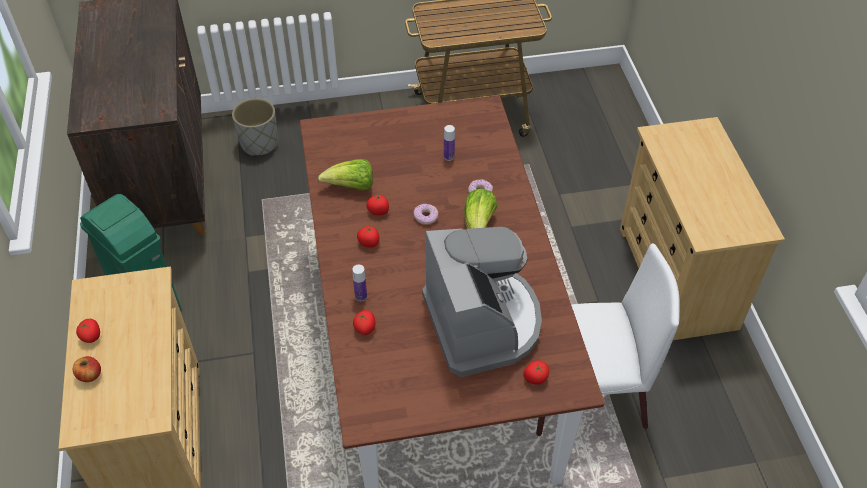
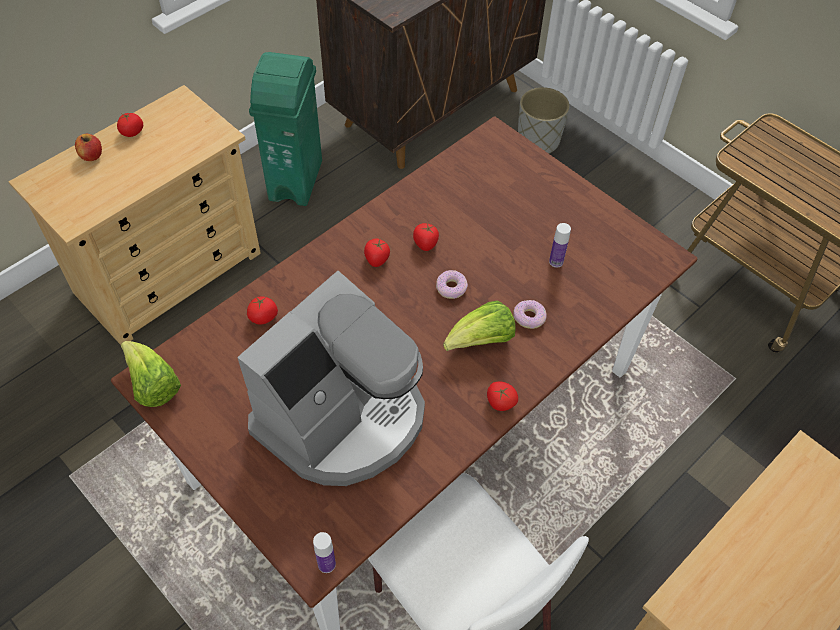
camera: 55 degrees right, 5 degrees up
(351, 187) = (439, 204): lettuce -> lettuce (153, 385)
(361, 296) = (301, 291): bottle -> bottle (326, 564)
(535, 378) = (300, 511): tomato -> tomato (500, 402)

